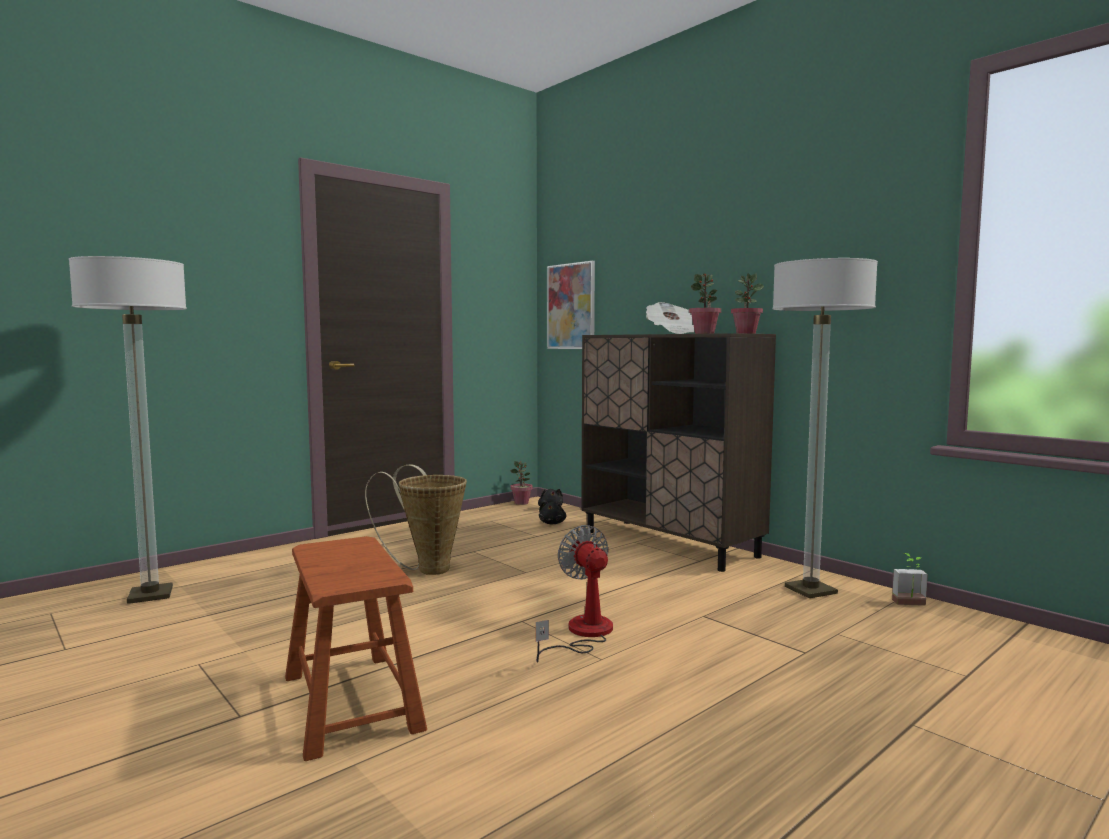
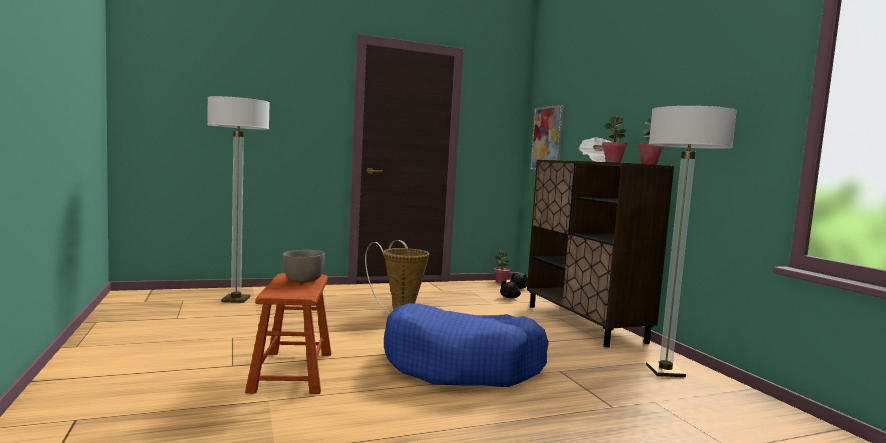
camera: 20 degrees right, 0 degrees up
(350, 553) = (302, 281): none -> grey bowl
(582, 634) = (462, 365): fan -> blue dog bed
(911, 604) = (743, 396): potted plant -> none

